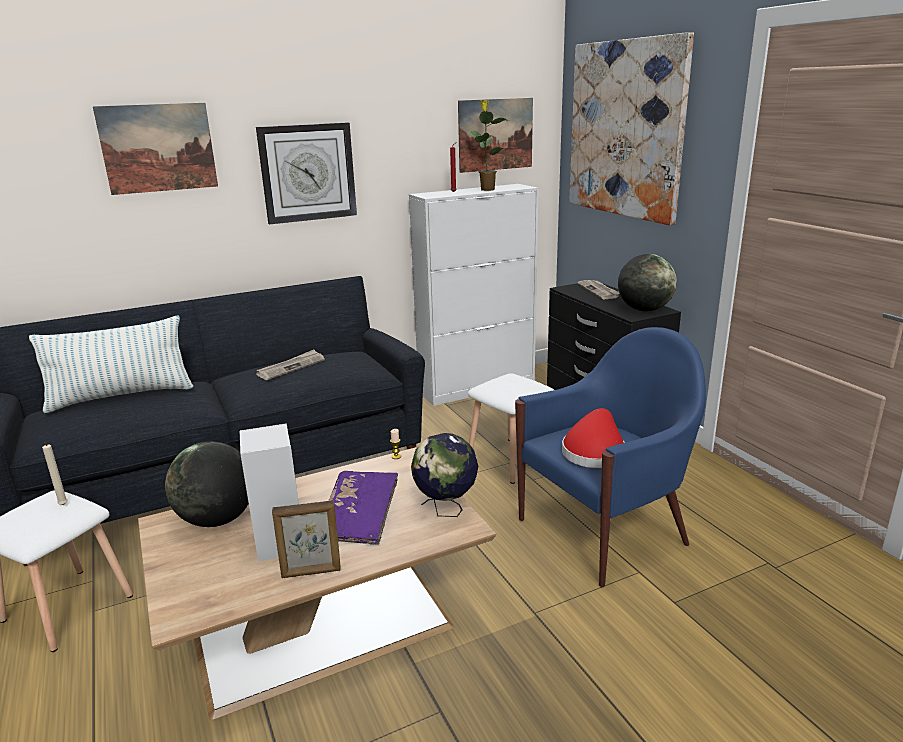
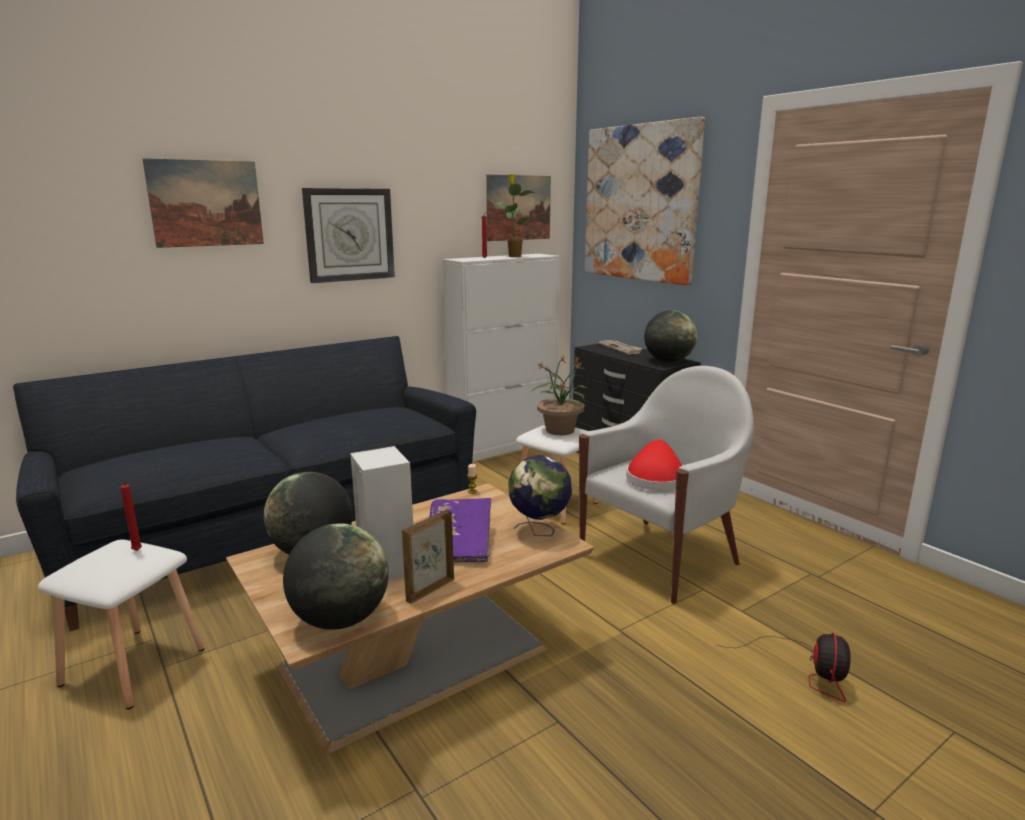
camera: 10 degrees left, 5 degrees down
(63, 506) = (137, 551): beige candle -> red candle
(121, 396) = (172, 449): pillow -> none
(215, 600) = (340, 620): none -> globe
(291, 367) = (343, 419): newspaper -> none
(311, 572) = (429, 590): picture frame -> picture frame turned 150 degrees clockwise
(514, 384) = (560, 430): none -> potted plant
(604, 531) = (661, 558): blue armchair -> white armchair
(724, 681) = (806, 670): none -> fan

